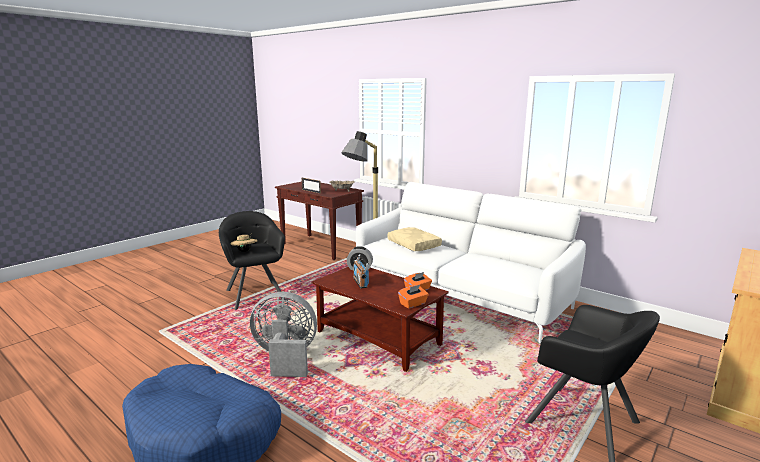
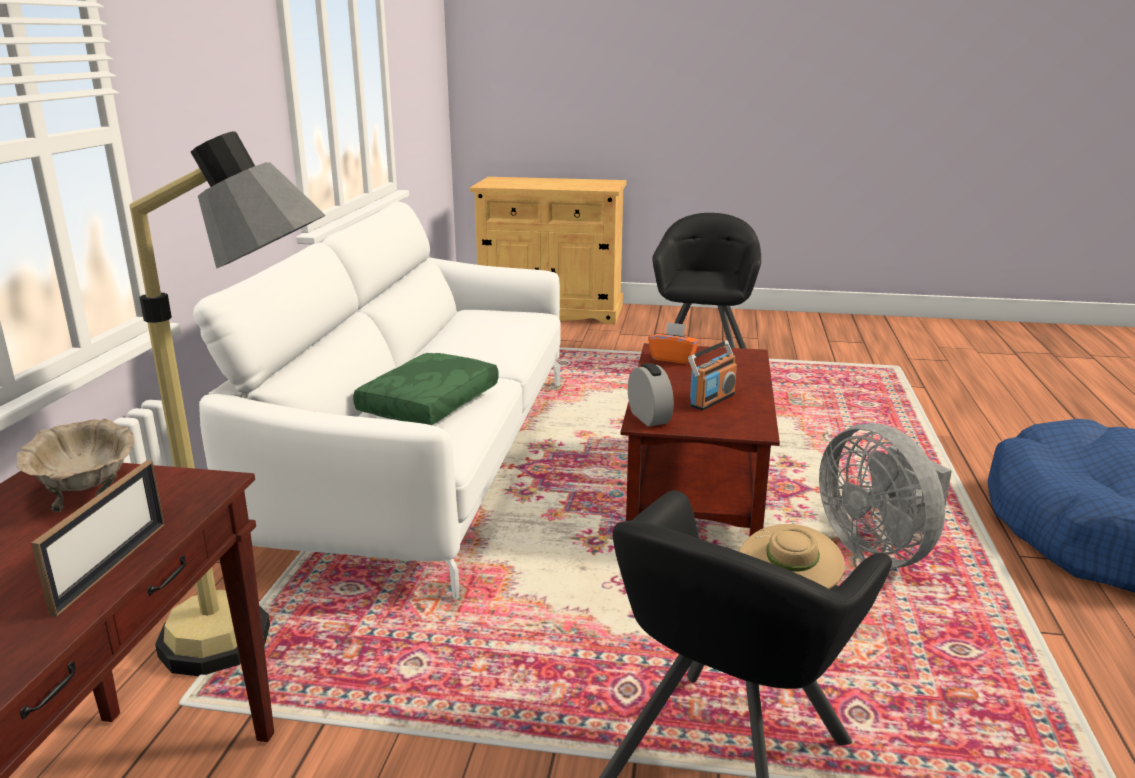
camera: 120 degrees left, 5 degrees up
(413, 245) = (430, 404): beige pillow -> green pillow
(413, 304) = (726, 352): orange tissue box -> none

